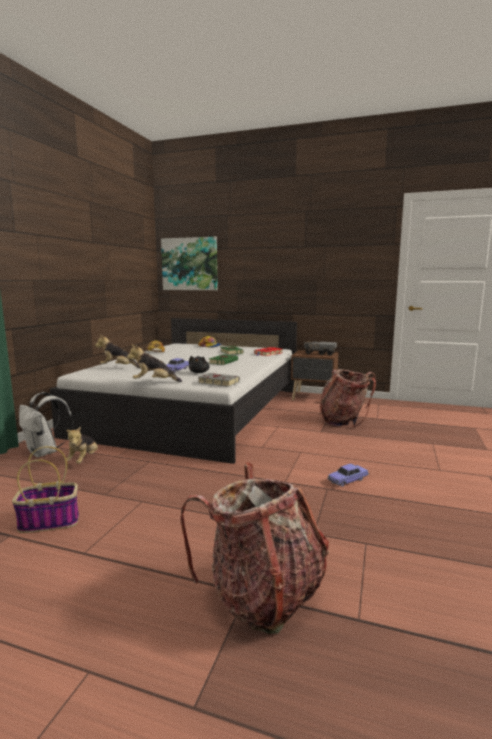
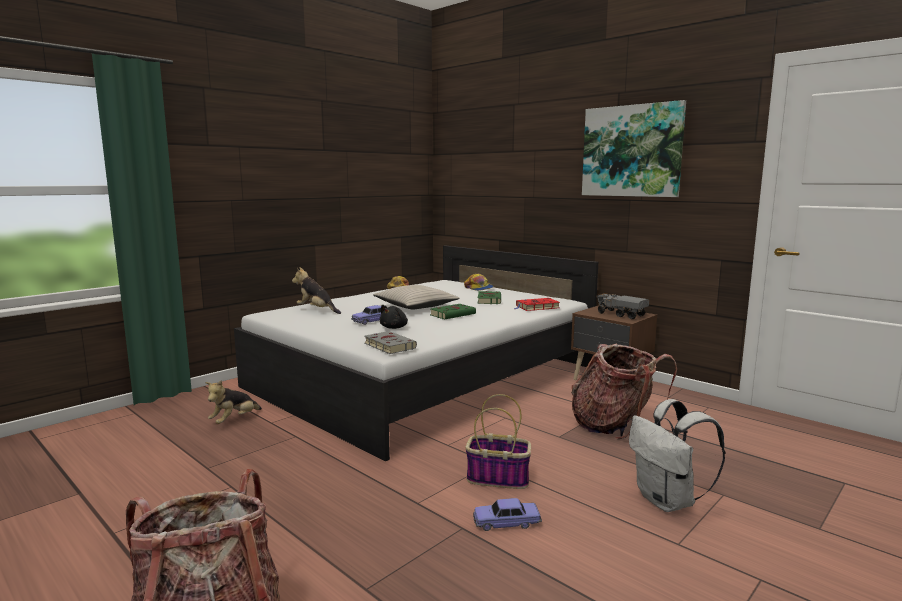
camera: 25 degrees right, 0 degrees up
(45, 452) = (210, 403): white backpack -> white backpack (668, 501)
(50, 522) = (126, 487): basket -> basket (499, 478)
(154, 382) = (319, 336): plush toy -> none
(187, 359) = (415, 306): none -> beige pillow
(189, 264) = (468, 173): picture -> picture (631, 151)

